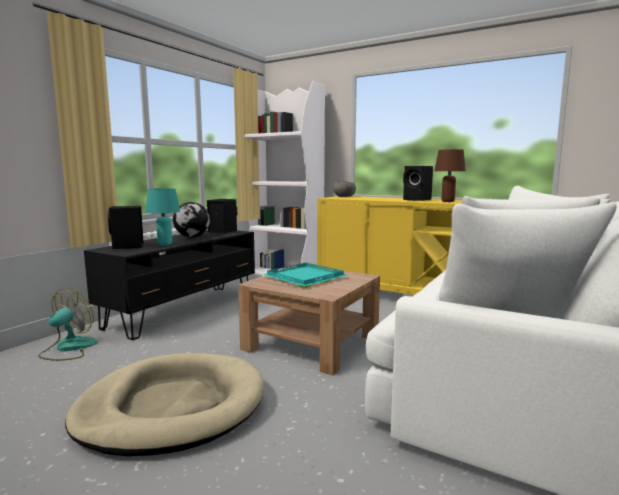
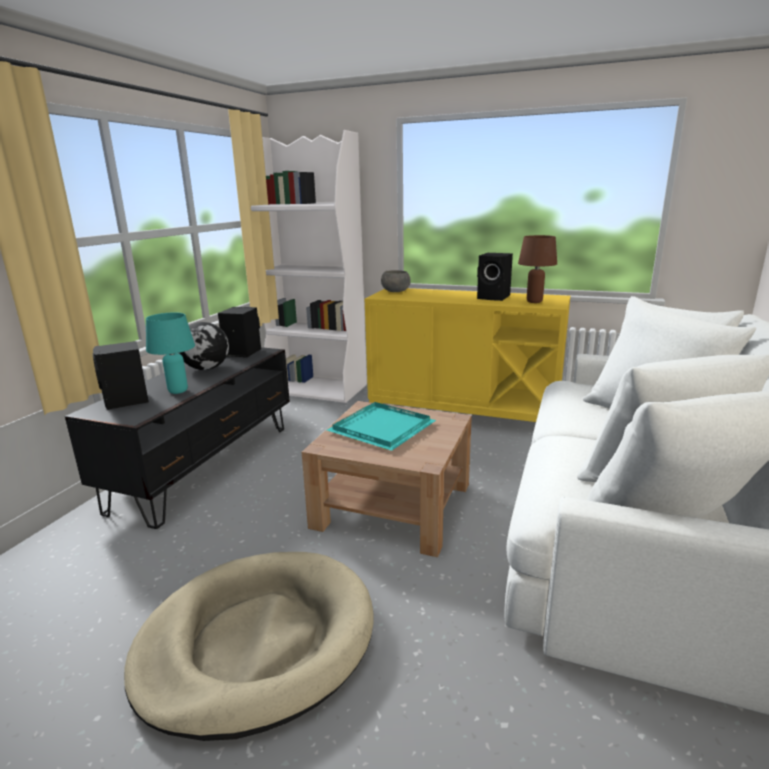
camera: 10 degrees left, 10 degrees up
(68, 348) = (70, 556): fan -> none

